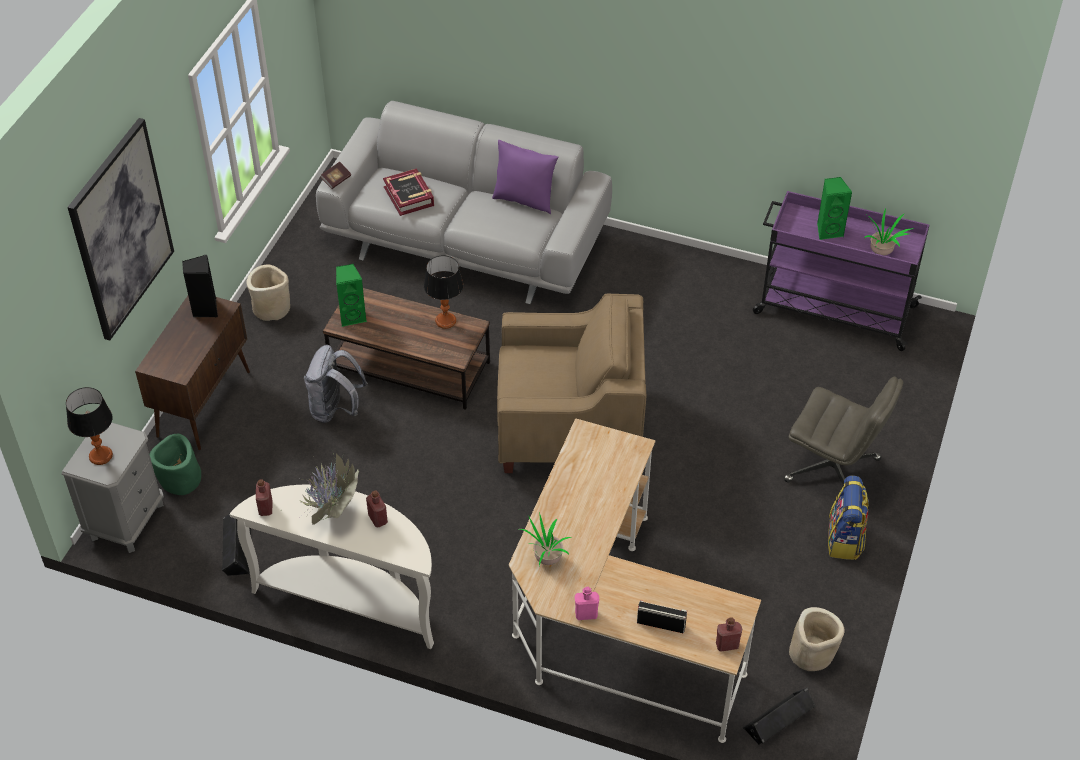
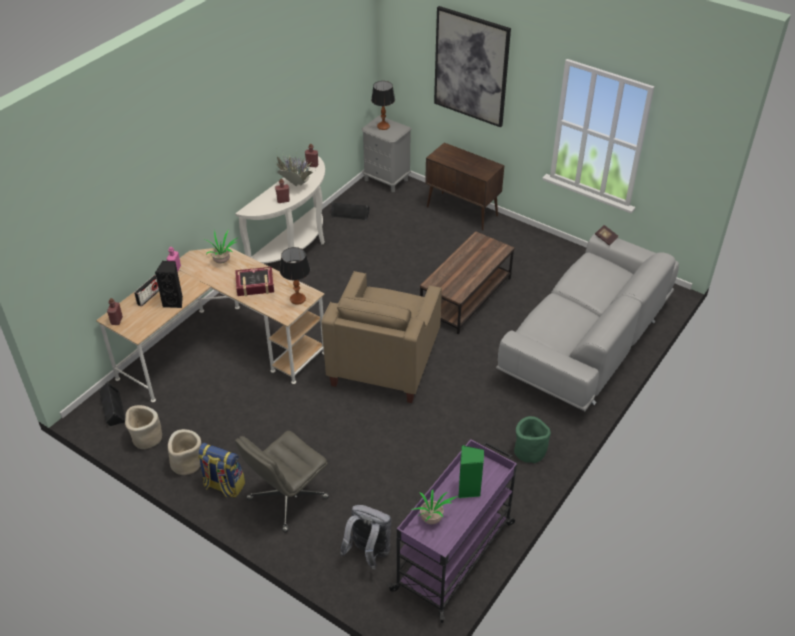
camera: 105 degrees right, 5 degrees down
(180, 480) = (407, 199): green planter -> green planter (529, 451)
(205, 309) = (485, 168): black speaker -> black speaker (174, 302)
(272, 308) = (536, 245): beige planter -> beige planter (187, 464)
(335, 409) = (439, 260): grey backpack -> grey backpack (368, 553)
(352, 316) = (484, 244): green speaker -> none
(409, 196) = (589, 276): book -> book (255, 285)
(445, 321) = (467, 283): table lamp -> table lamp (298, 299)
(524, 200) = (579, 338): purple pillow -> none

